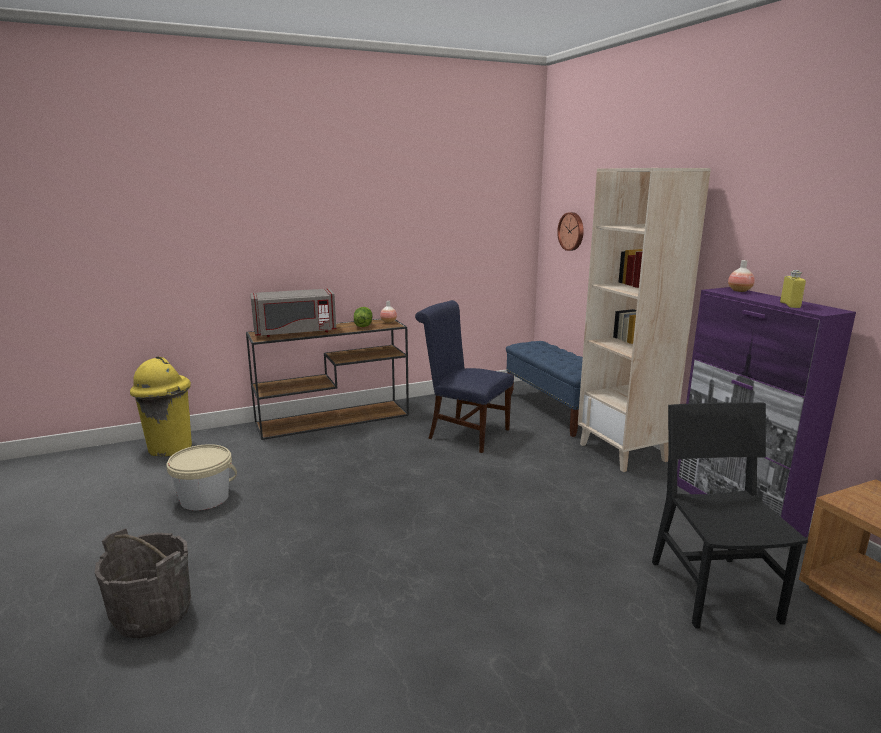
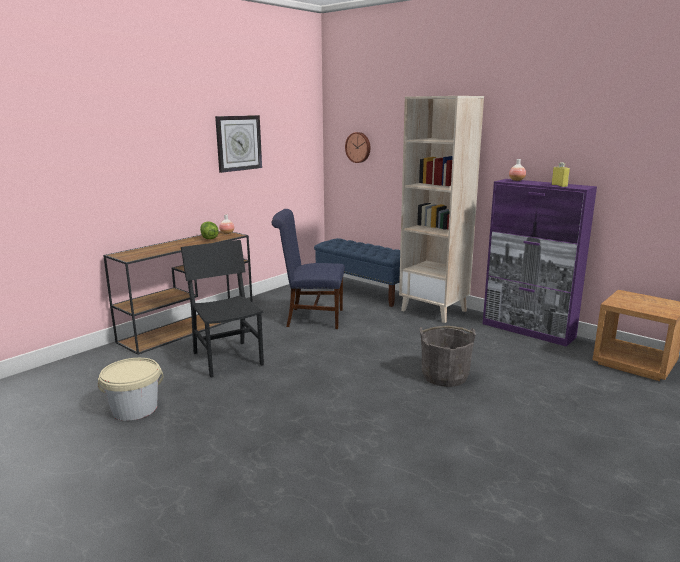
camera: 25 degrees left, 0 degrees up
(153, 613) = (185, 498): grey bucket -> grey bucket (444, 376)
(170, 448) = (48, 378): yellow trash can -> none
(295, 332) = (154, 250): grey microwave -> none
(418, 221) = (238, 143): none -> wall clock
(713, 590) = (553, 377): black chair -> black chair (228, 358)

